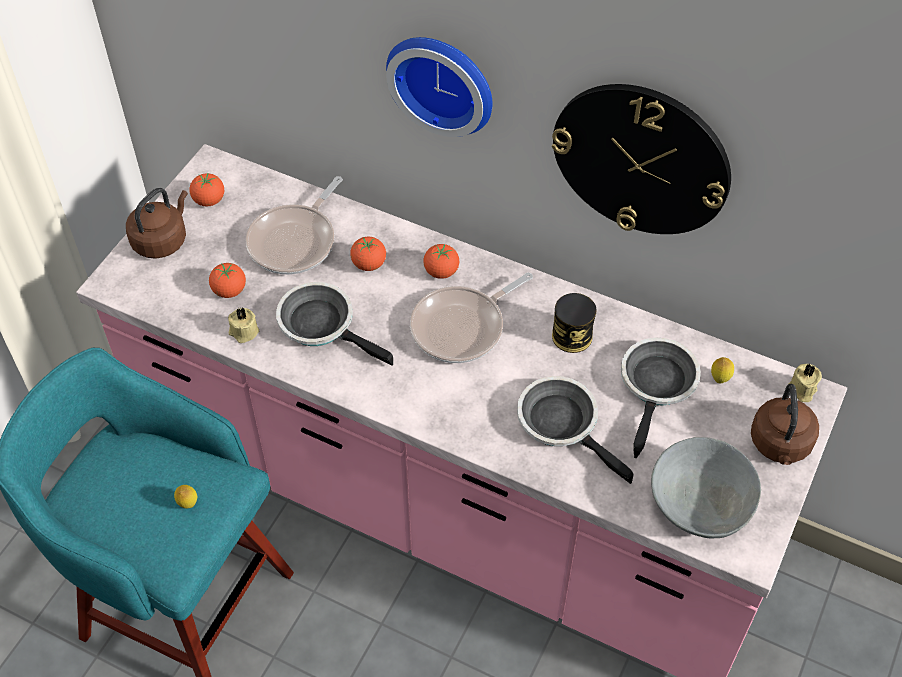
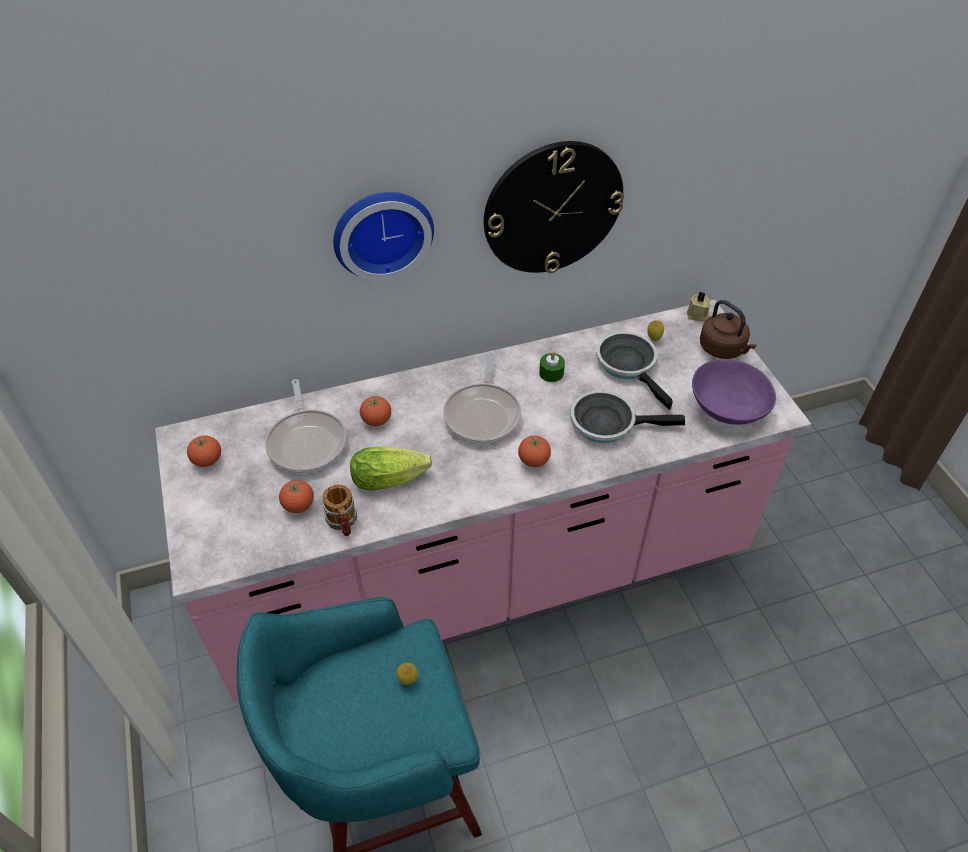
camera: 45 degrees left, 5 degrees down
(162, 240) = (202, 511): brown kettle -> none
(243, 332) = (343, 523): beige candle -> mug
(322, 325) = (393, 478): frying pan -> lettuce
(441, 271) = (429, 392): tomato -> tomato (533, 460)
(572, 336) = (551, 373): can -> green candle
(699, 503) = (726, 408): grey bowl -> purple bowl

